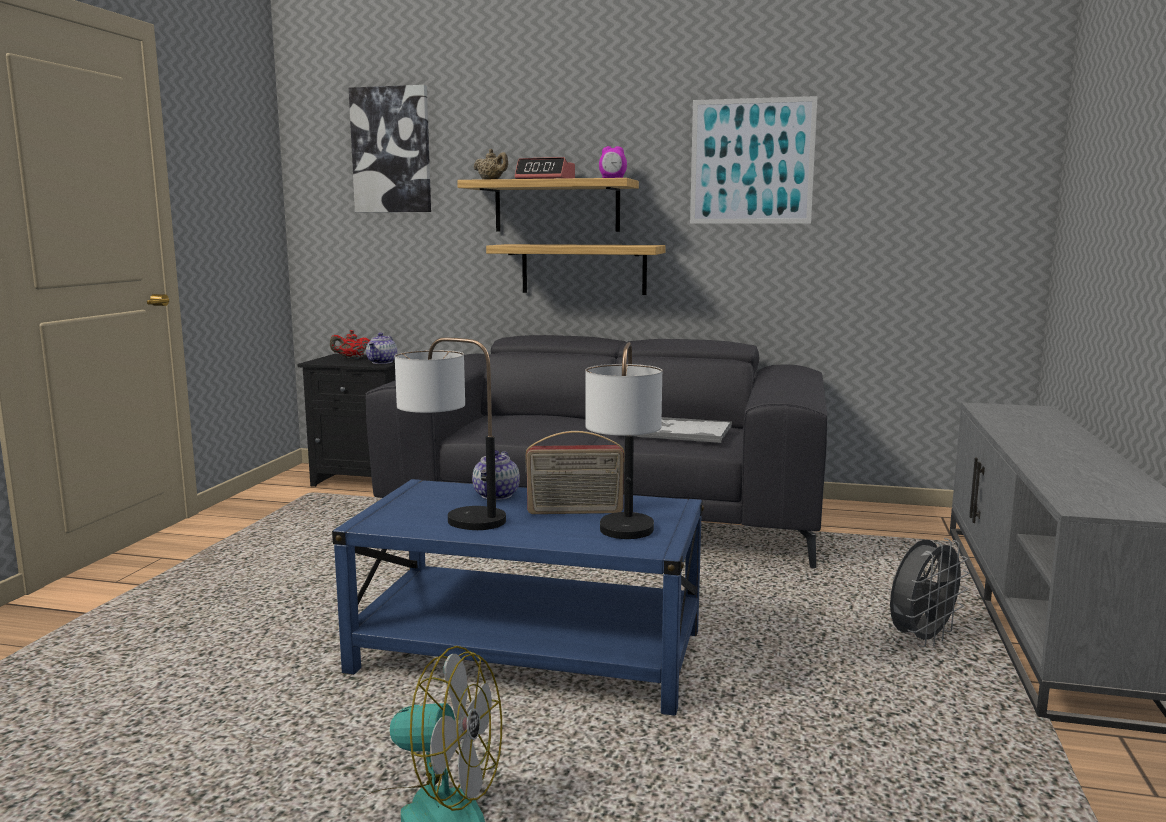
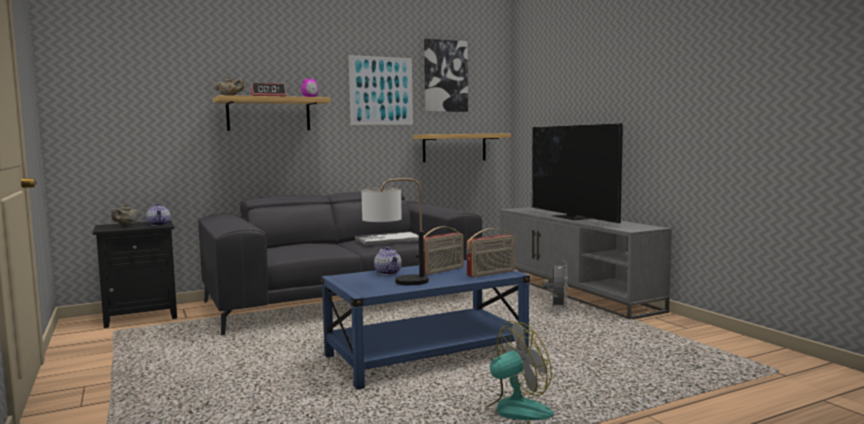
camera: 40 degrees left, 5 degrees down
(351, 359) = (126, 226): red teapot -> beige teapot
(391, 150) = (142, 73): picture -> picture (445, 76)
(583, 269) = (288, 153): shelf -> shelf (454, 147)
(624, 539) = (491, 273): table lamp -> radio
(1050, 446) = (571, 217): none -> television

